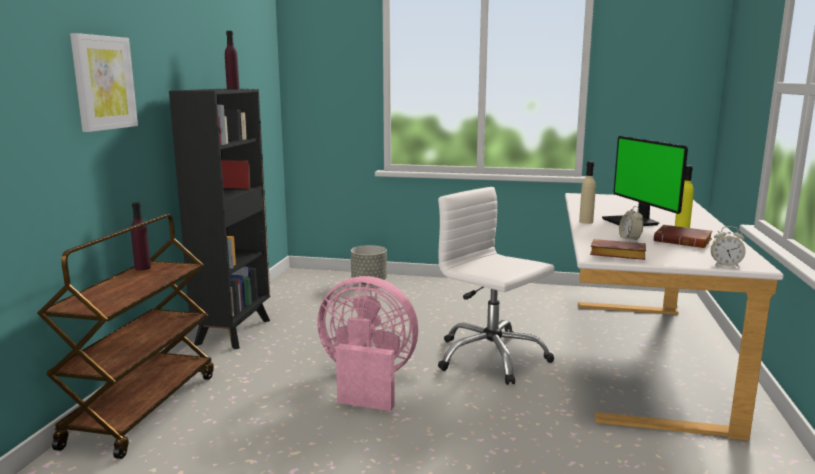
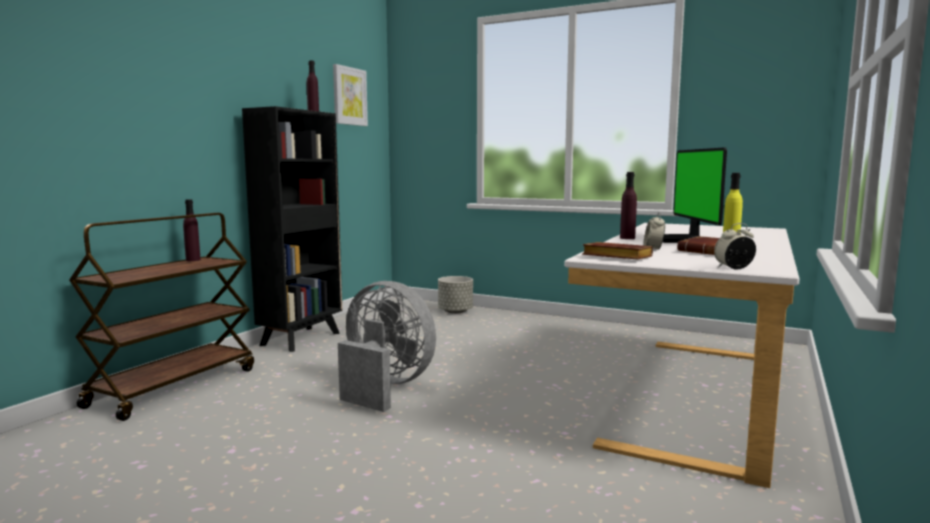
camera: 15 degrees right, 5 degrees down
(103, 83) = (168, 93): picture -> picture (349, 96)
(366, 381) = (384, 387): pink fan -> grey fan
(490, 357) = (524, 380): white office chair -> none
(586, 222) = (627, 238): beige bottle -> purple bottle
(725, 265) = (733, 268): alarm clock -> alarm clock turned 135 degrees clockwise

